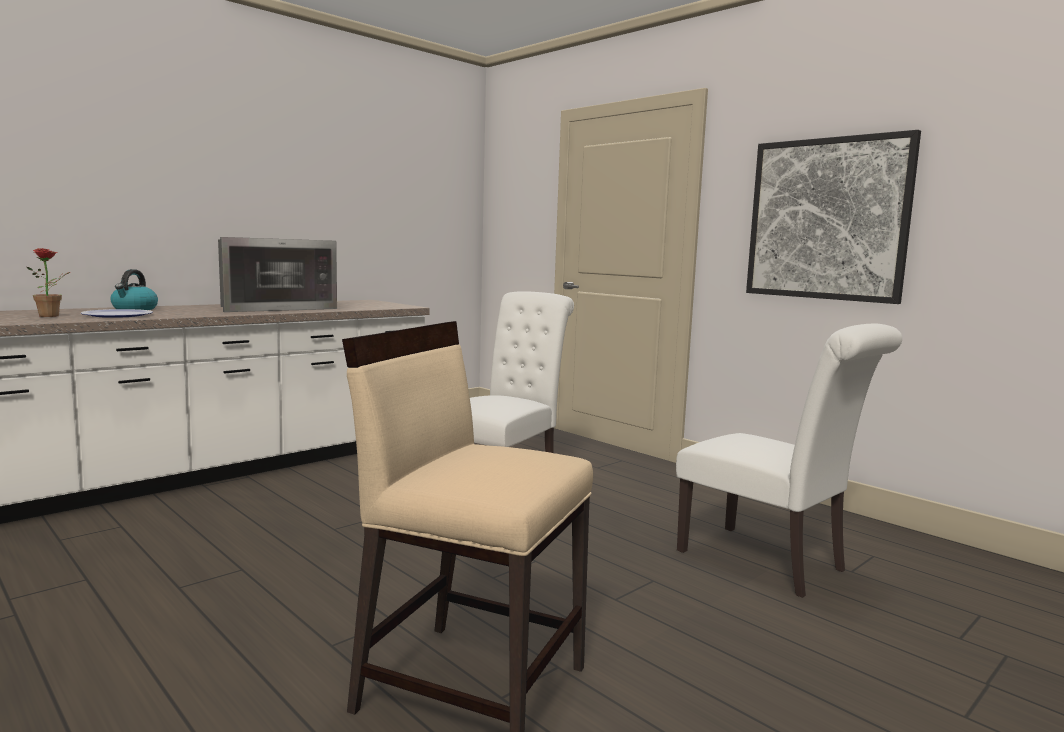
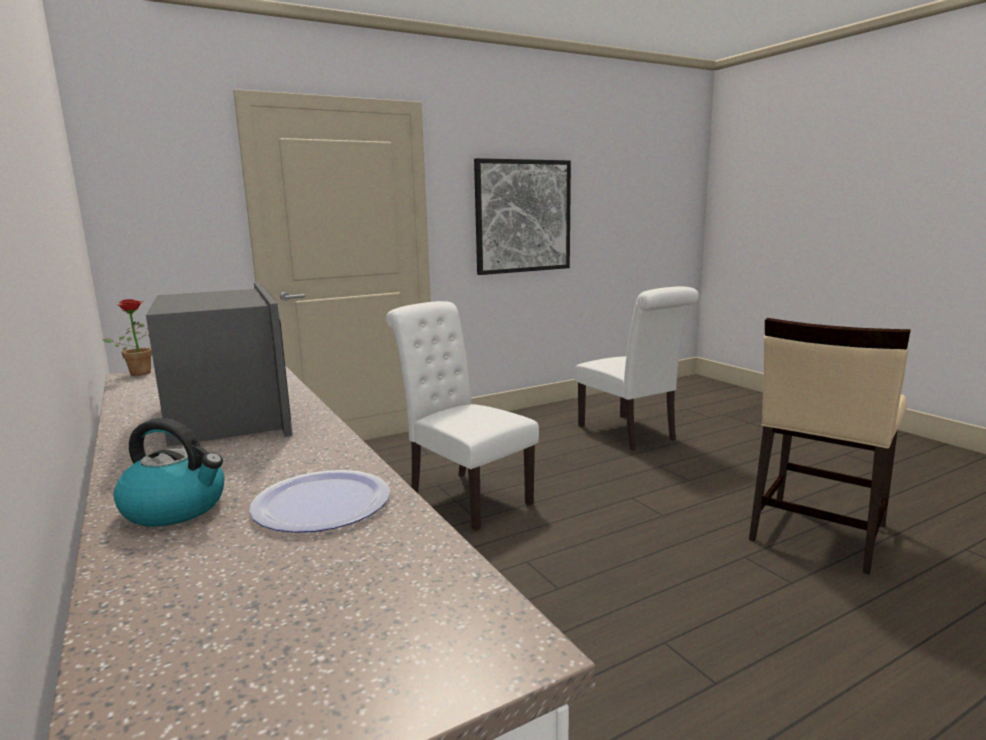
camera: 75 degrees left, 5 degrees up
(53, 316) = (319, 565): potted plant -> potted plant (143, 372)
(770, 563) = (630, 434): white chair -> white chair turned 90 degrees clockwise

